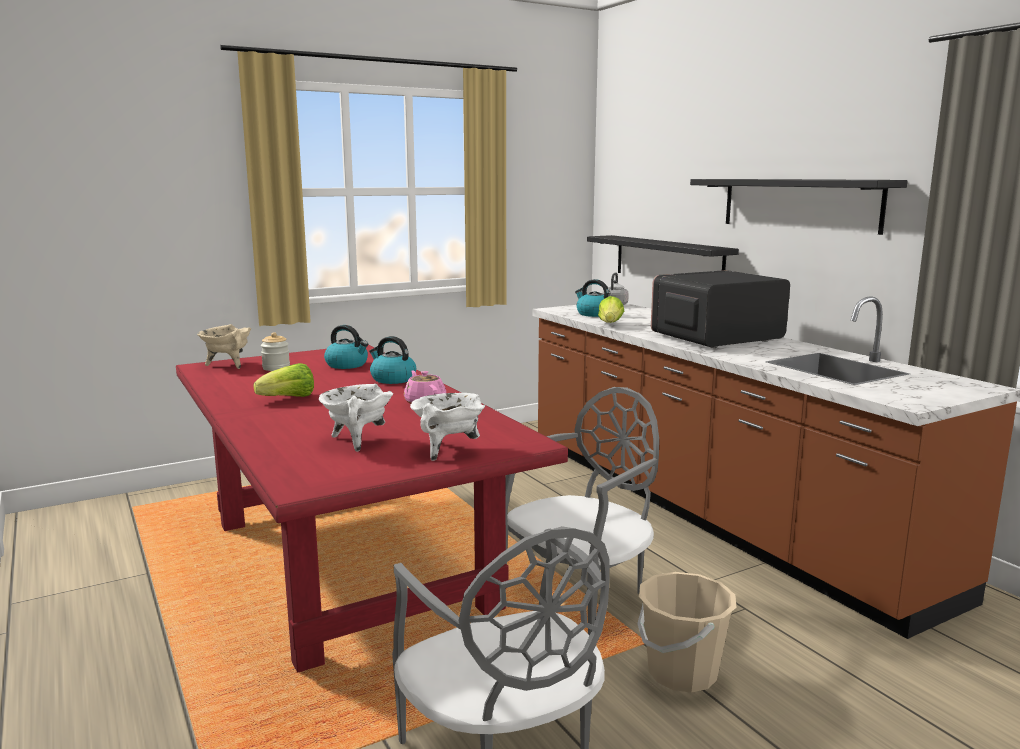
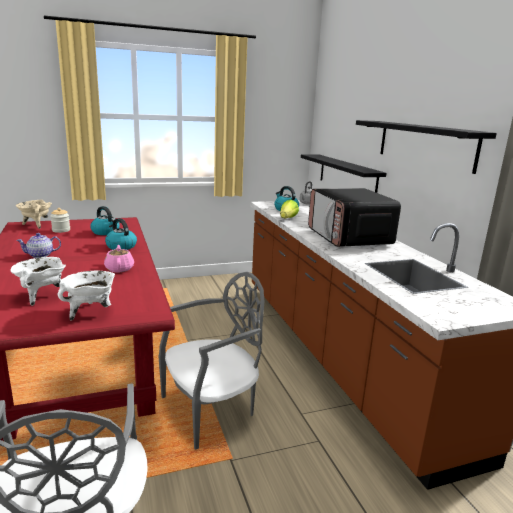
camera: 10 degrees right, 5 degrees up
(289, 398) = (40, 255): lettuce -> teapot
(681, 673) = (242, 489): beige bucket -> none
(715, 338) = (349, 238): microwave -> microwave turned 90 degrees counterclockwise

